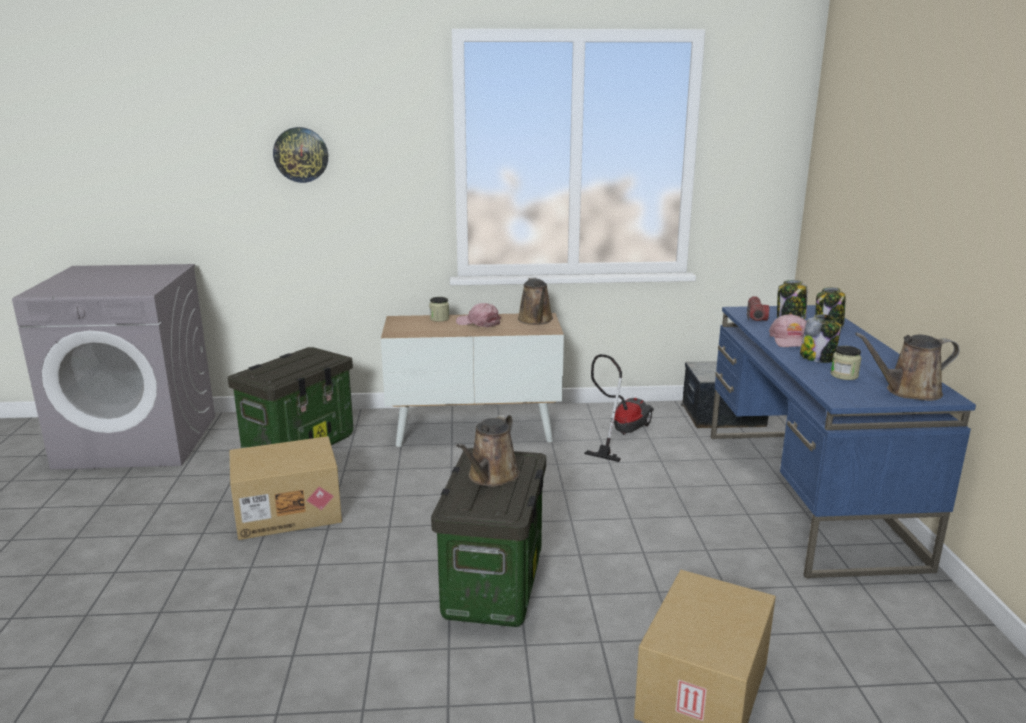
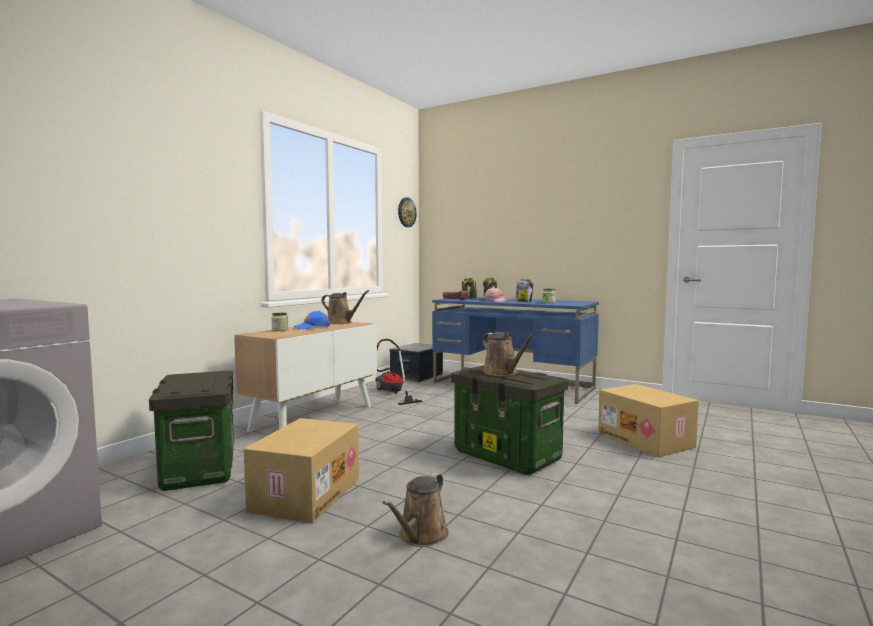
camera: 55 degrees left, 15 degrees down
(301, 154) = (144, 188): wall clock -> wall clock (406, 212)
(478, 322) = (312, 327): pink cap -> blue cap
(908, 392) = (577, 302): brown watering can -> brown watering can (420, 536)

